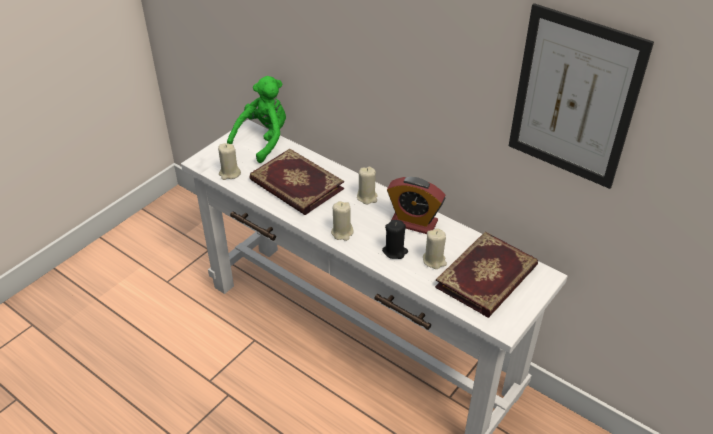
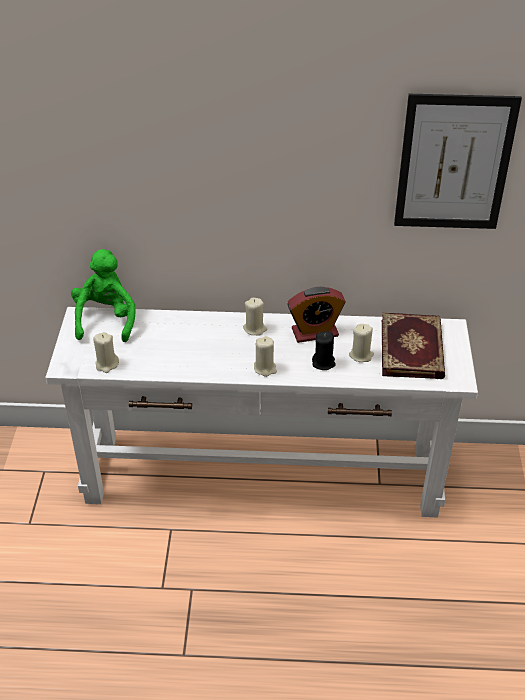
camera: 35 degrees left, 0 degrees up
(295, 185) = (181, 347): book -> none

